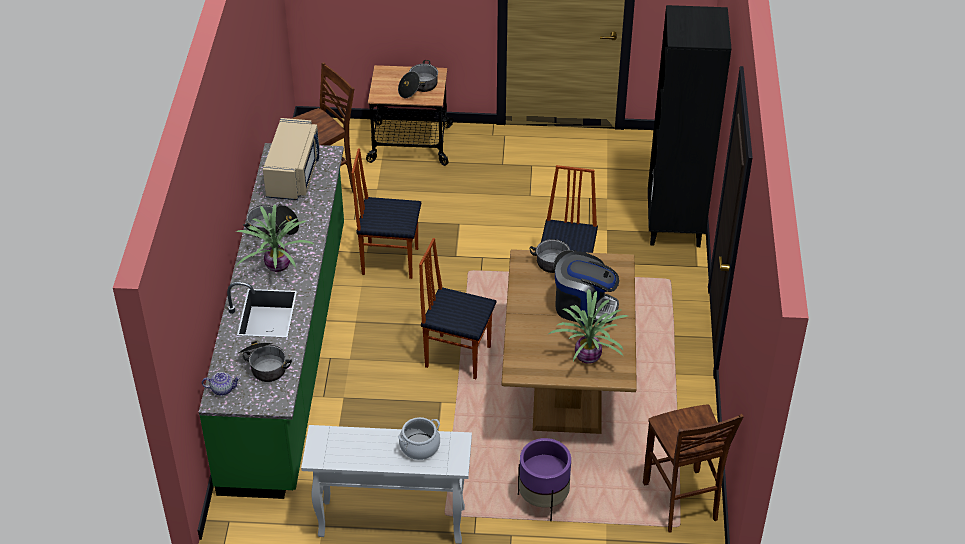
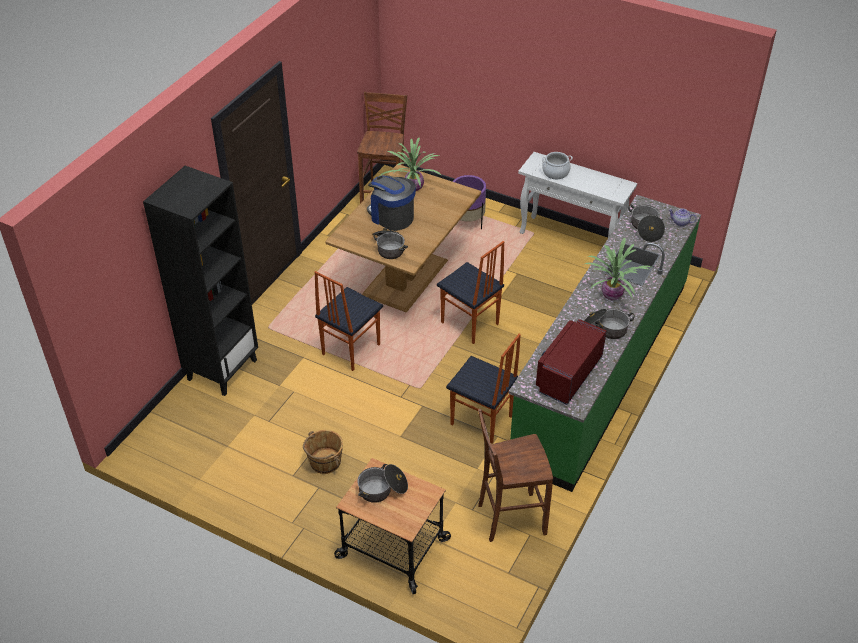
camera: 155 degrees left, 0 degrees up
(294, 175) = (567, 374): beige microwave -> red microwave
(512, 183) = (324, 462): none -> brown bucket

